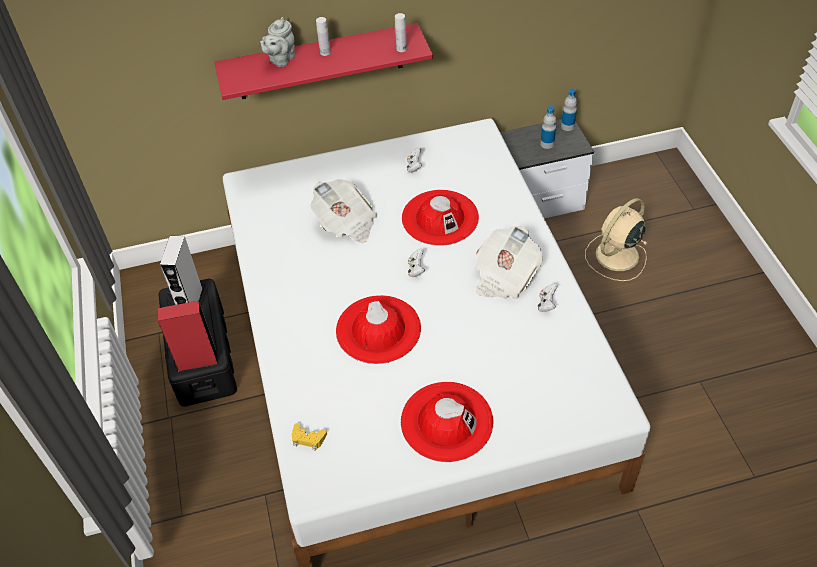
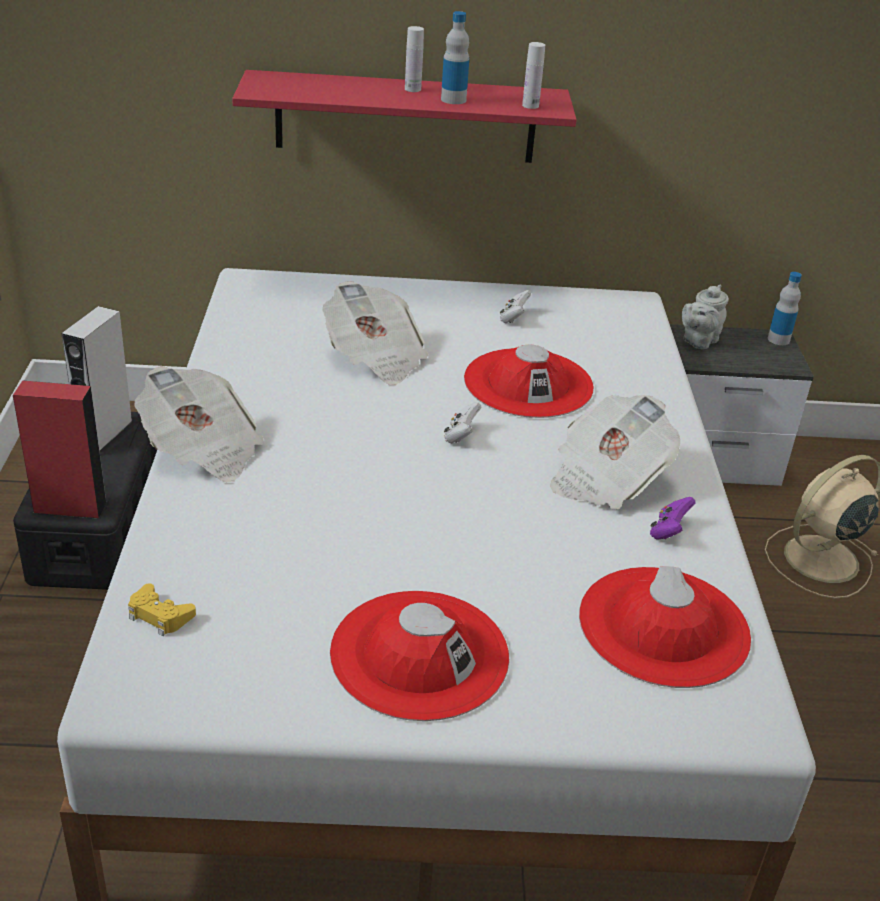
camera: 10 degrees right, 15 degrees down
(279, 323) = (202, 450): none -> newspaper
(281, 60) = (342, 84): grey teapot -> grey teapot (698, 341)
(378, 329) = (360, 496): red hat -> red hat (663, 626)
(546, 304) = (668, 531): white game controller -> purple game controller
(547, 144) = (738, 352): bottle -> bottle (453, 100)

